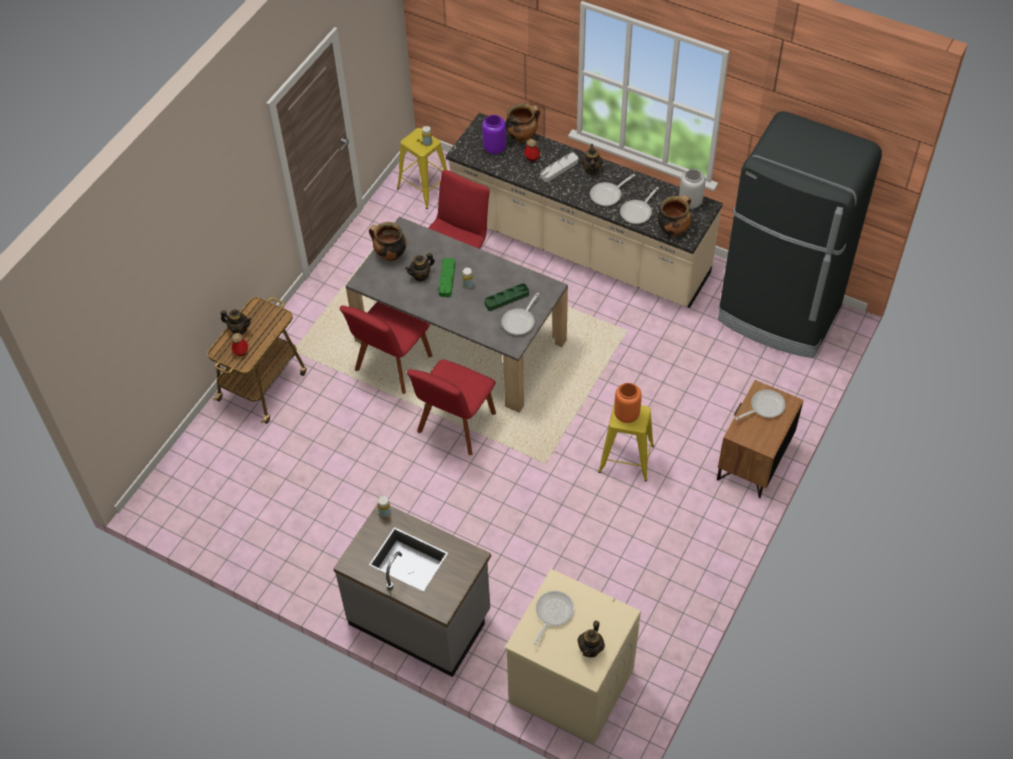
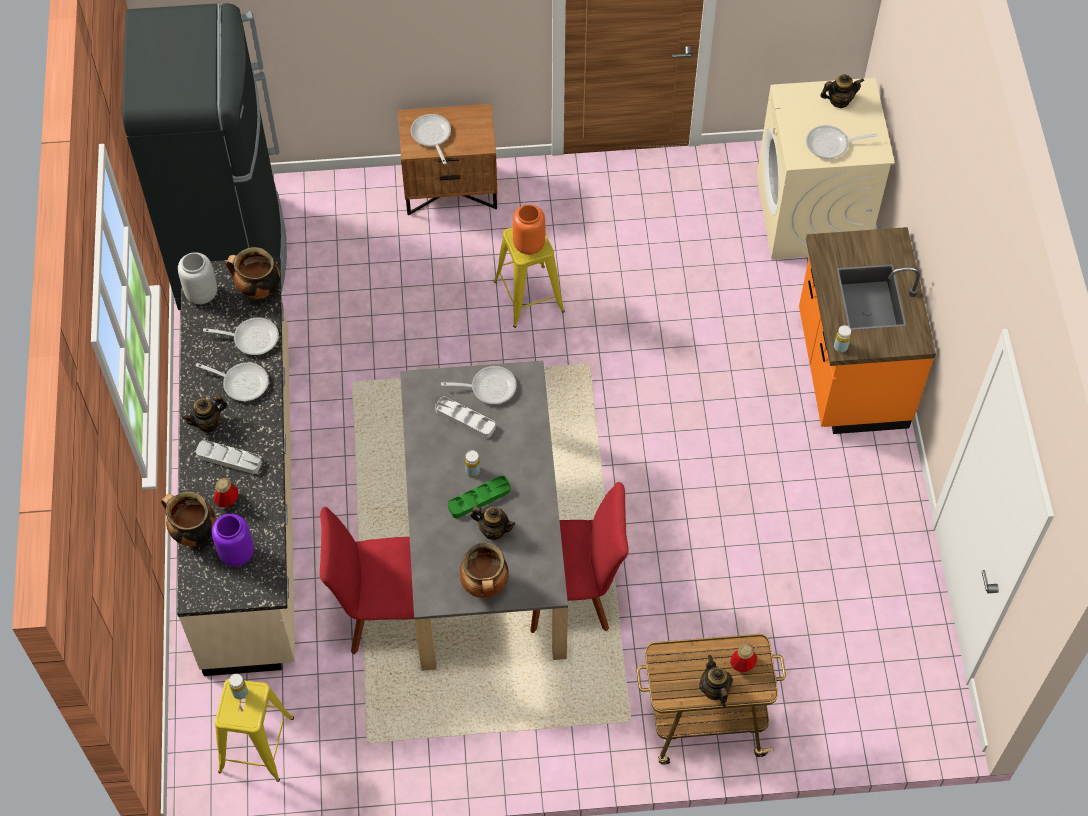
camera: 125 degrees left, 5 degrees up
(420, 617) = (849, 371): grey counter -> orange counter
(455, 426) = (606, 476): red chair -> none
(506, 298) = (465, 419): green tray -> grey tray
(764, 407) = (431, 136): frying pan -> frying pan turned 45 degrees clockwise

